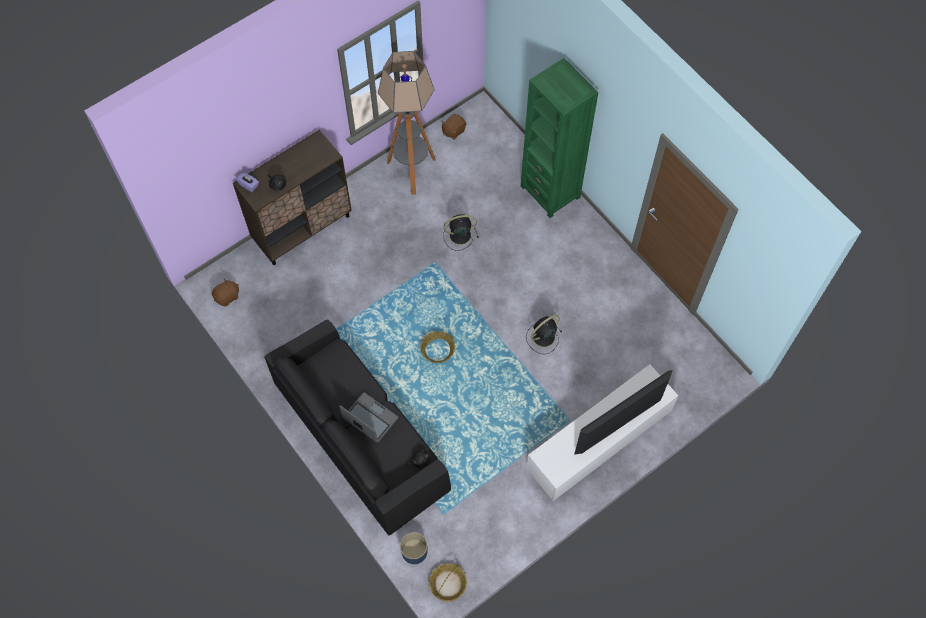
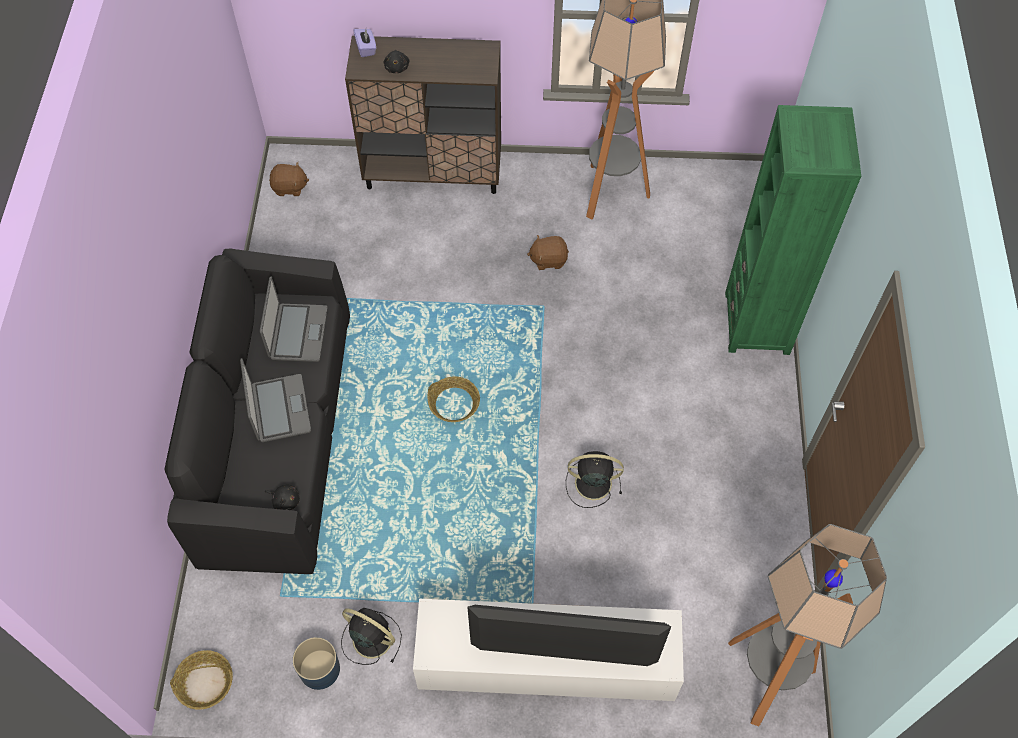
camera: 40 degrees right, 5 degrees down
(339, 372) = (297, 333): none -> laptop
(414, 551) = (207, 611): blue planter -> blue planter (319, 669)
(453, 131) = (699, 181): brown plush toy -> brown plush toy (548, 259)
(459, 235) = (599, 297): black fan -> black fan (370, 638)
(700, 367) = (766, 677): none -> floor lamp

